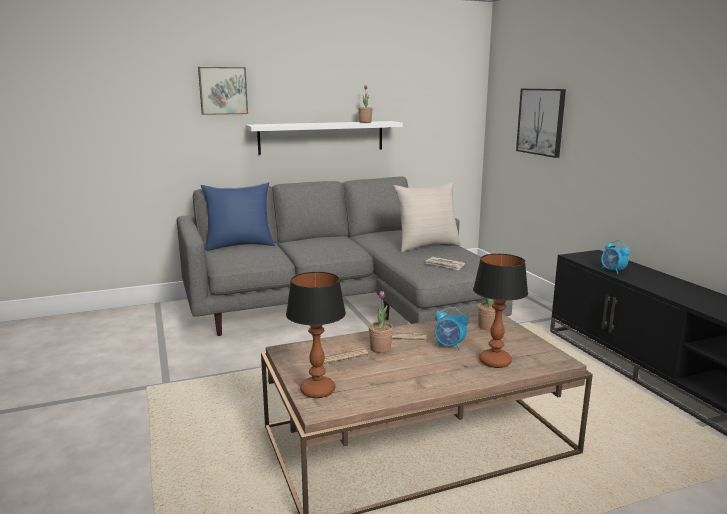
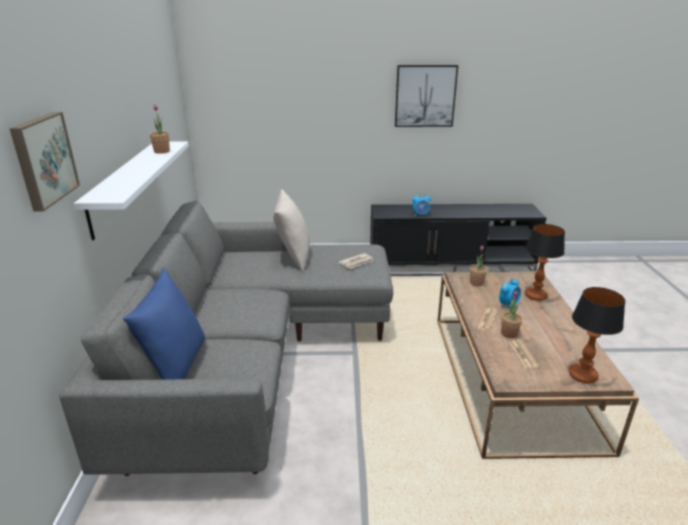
camera: 70 degrees left, 10 degrees up
(541, 121) = (281, 113): picture -> picture (425, 96)

